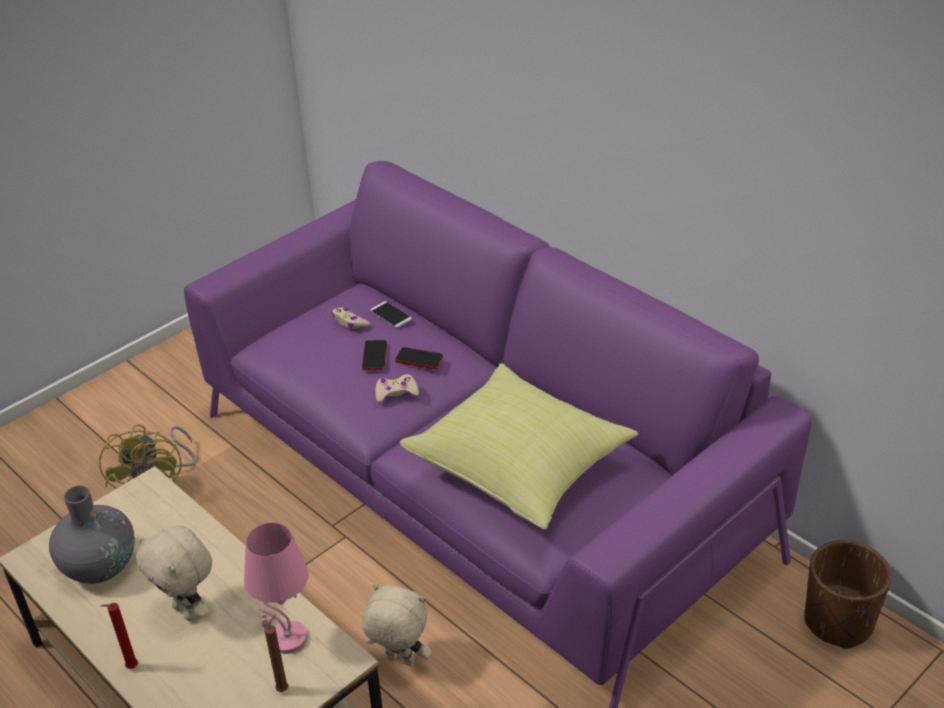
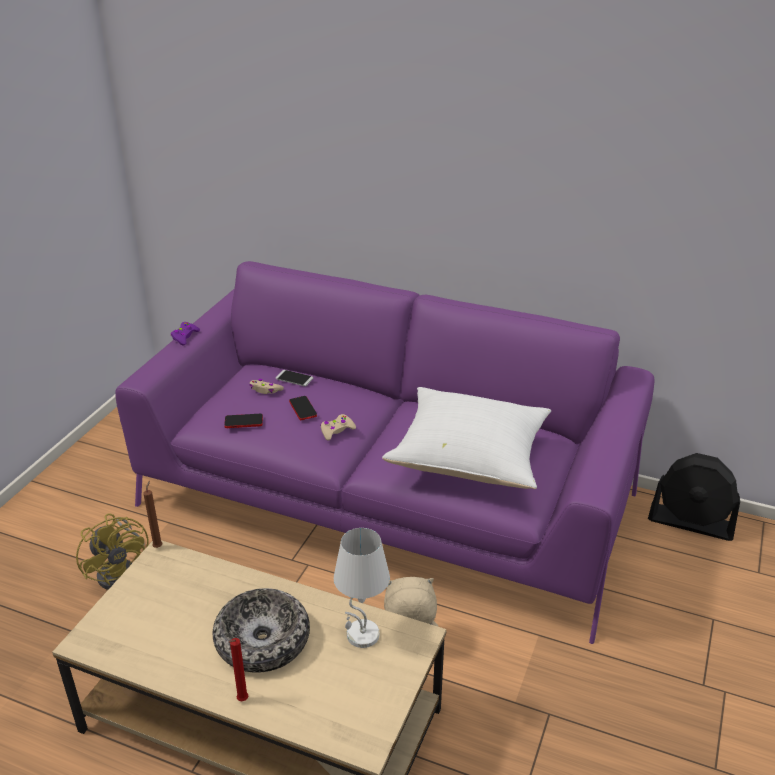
camera: 25 degrees left, 5 degrees down
(100, 566) = (157, 629): grey vase -> none
(188, 611) = (262, 640): beige plush toy -> bowl
(284, 688) = (386, 673): brown candle -> brown candle (158, 546)
(287, 239) = (185, 337): none -> purple game controller
(287, 639) = (362, 635): pink table lamp -> white table lamp
(419, 359) = (339, 403): phone -> phone (243, 421)
(521, 468) = (470, 458): yellow pillow -> white pillow
(838, 622) = (691, 522): brown planter -> black fan

